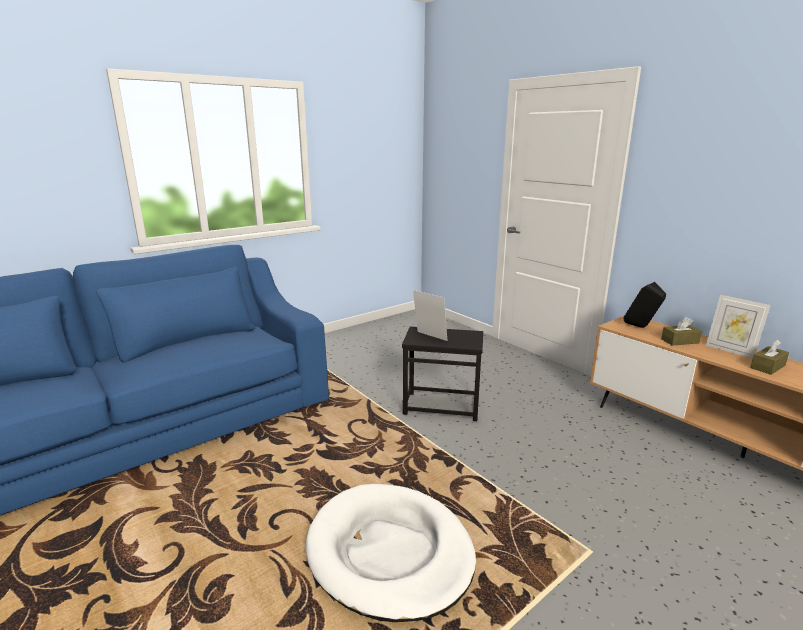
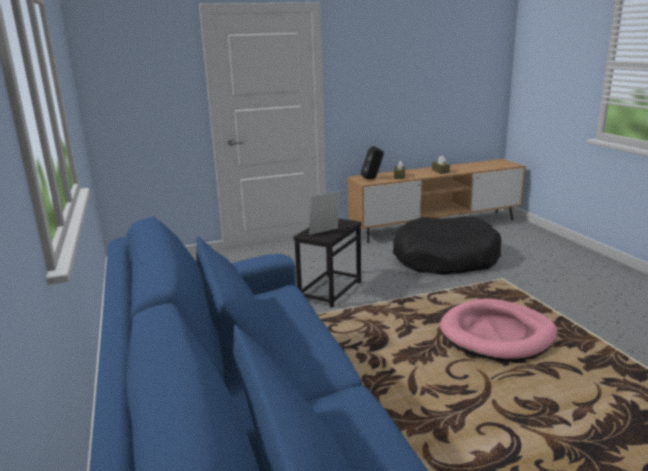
camera: 70 degrees left, 0 degrees up
(389, 553) = (497, 334): white dog bed -> pink dog bed
(614, 479) = (445, 259): none -> black dog bed
(730, 350) = (417, 172): picture frame -> none

